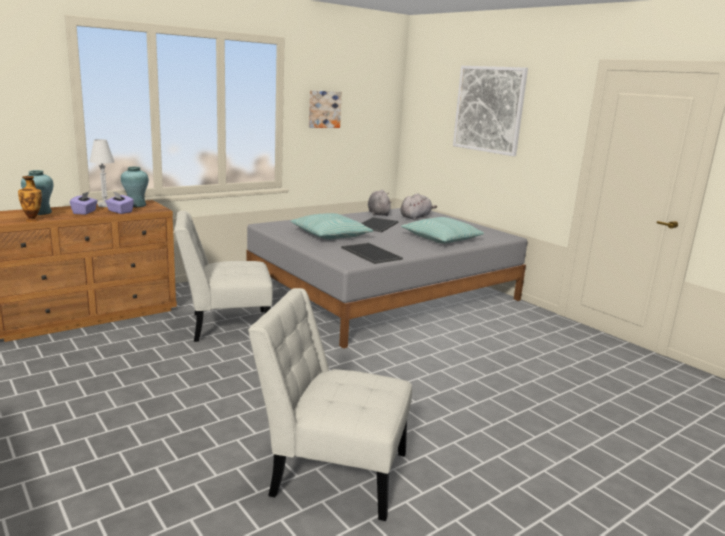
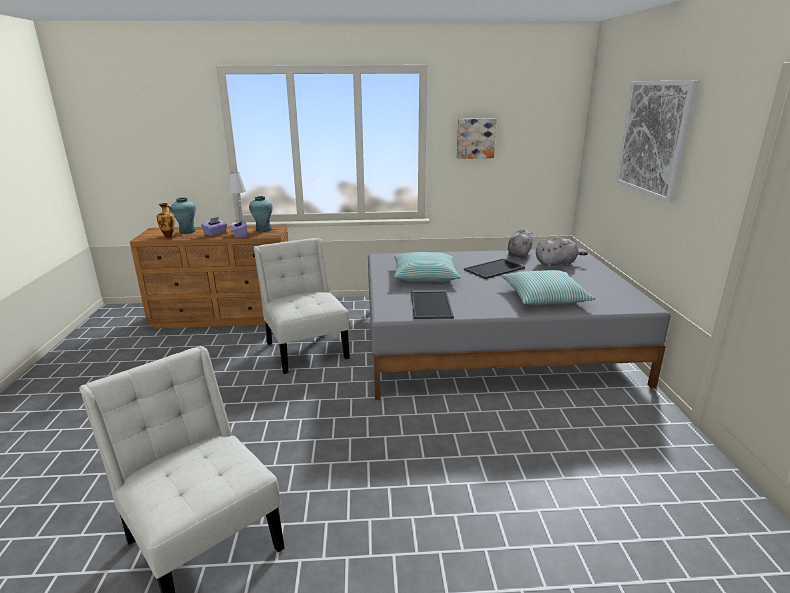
camera: 35 degrees right, 5 degrees up
(225, 325) = (306, 348): white chair -> white chair turned 45 degrees clockwise

